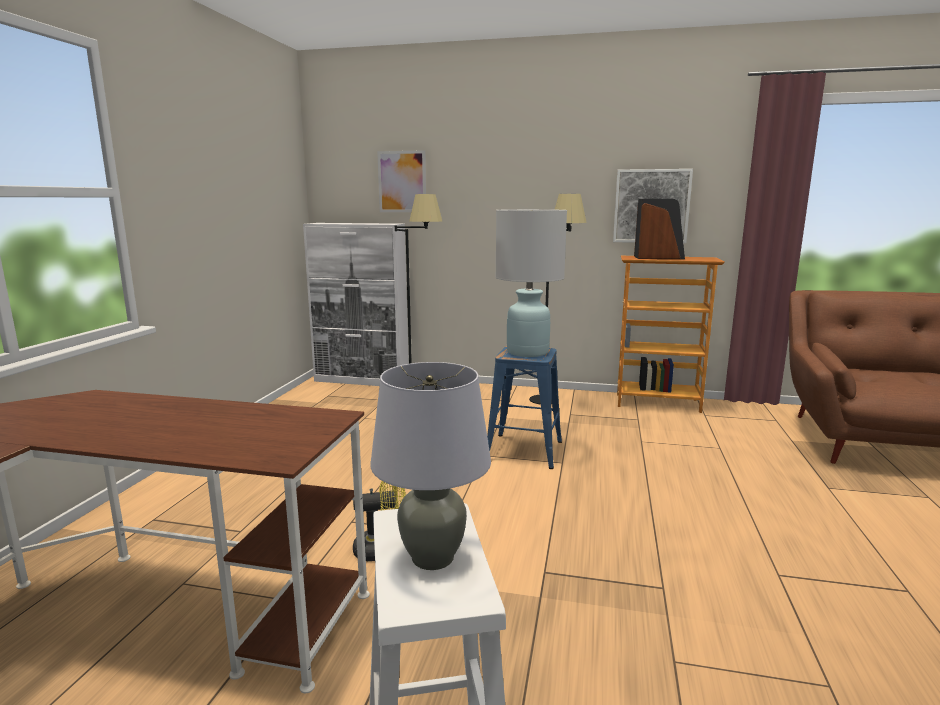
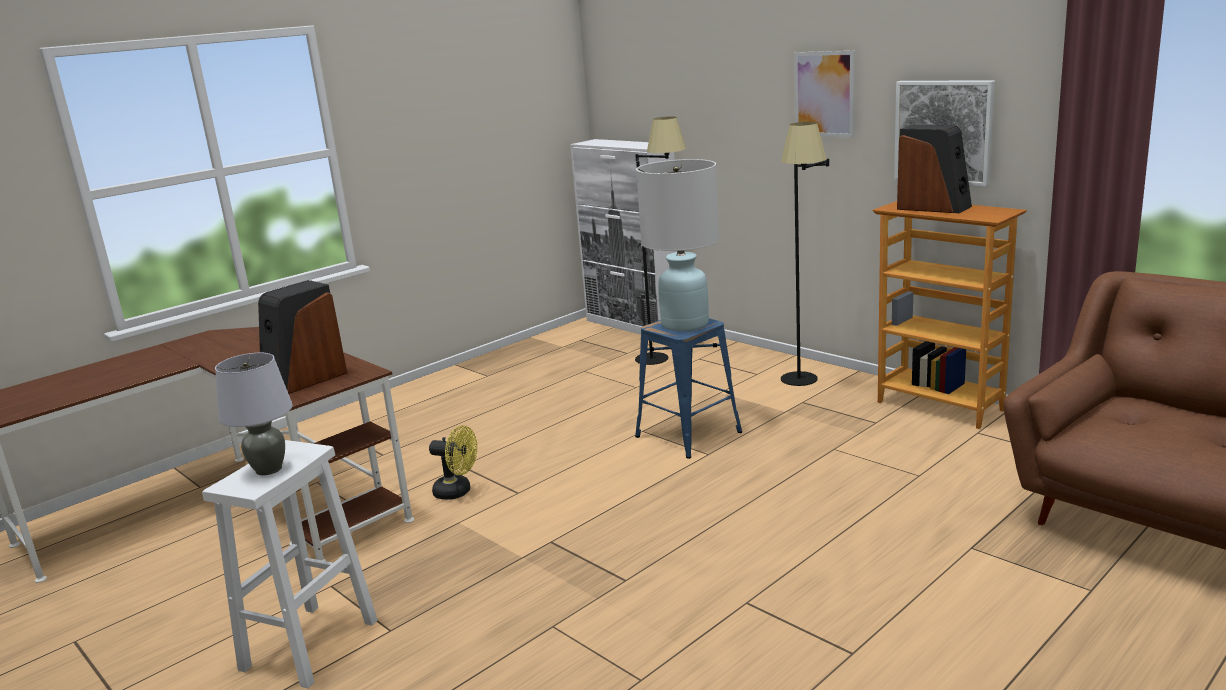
camera: 35 degrees right, 5 degrees up
(258, 437) = (304, 380): none -> speaker
(402, 182) = (670, 93): picture -> picture (824, 94)

